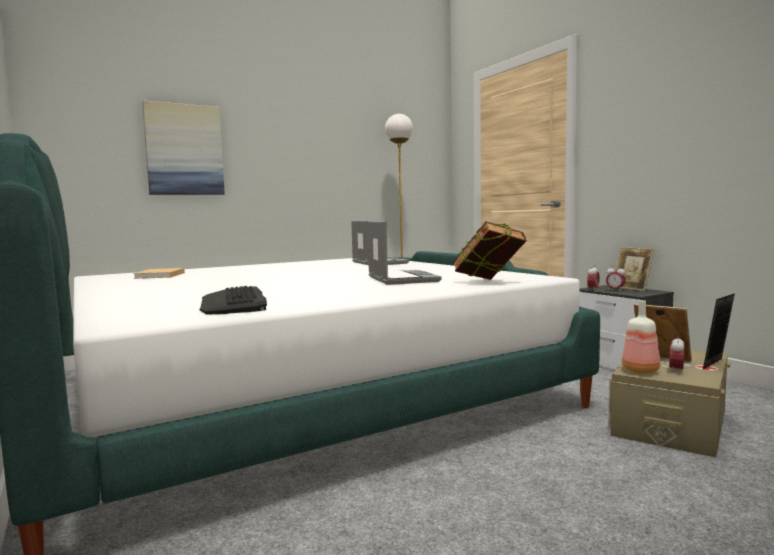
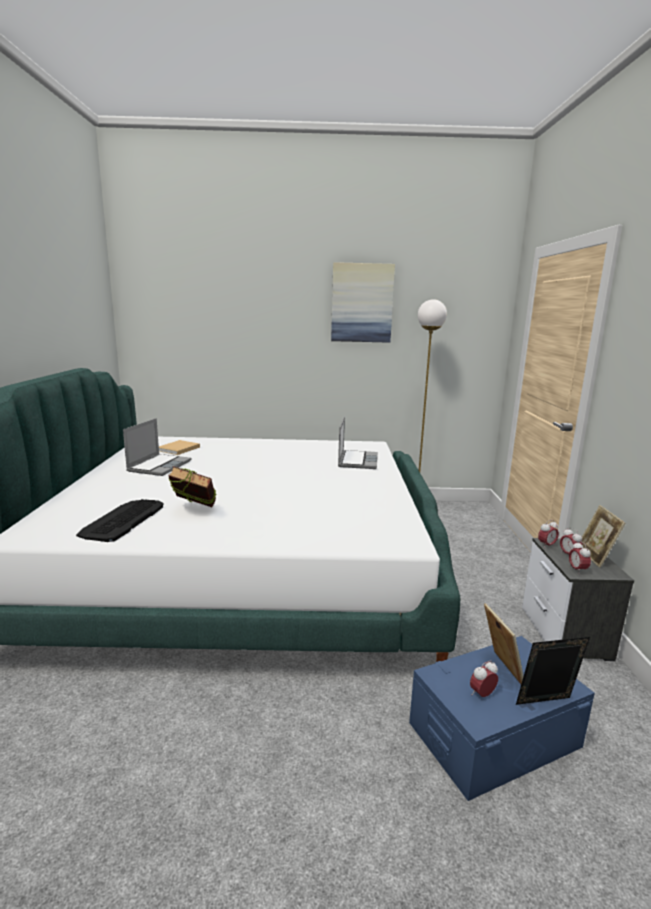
camera: 30 degrees right, 10 degrees up
(184, 150) = (231, 336): picture -> picture (362, 303)
(401, 279) = (297, 508): laptop -> laptop (159, 466)
(488, 282) = (342, 540): book -> book (194, 512)
(636, 293) = (577, 570): none -> alarm clock
(640, 370) = (446, 677): bottle -> none
(670, 422) = (493, 734): beige storage box -> blue storage box

